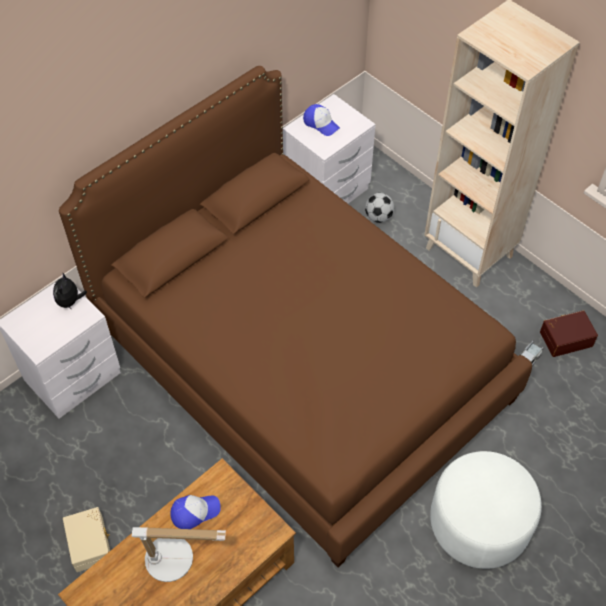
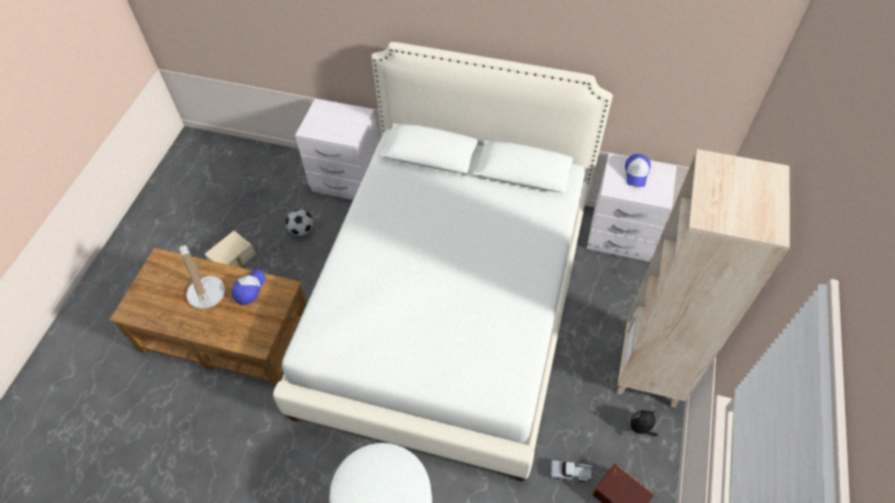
camera: 60 degrees right, 0 degrees up
(70, 301) = (355, 123): plush toy -> plush toy (641, 428)
(194, 512) = (249, 288): cap -> cap turned 105 degrees counterclockwise
(302, 363) = (449, 305): brown bed -> white bed
(378, 217) = (627, 283): football -> football (302, 230)

